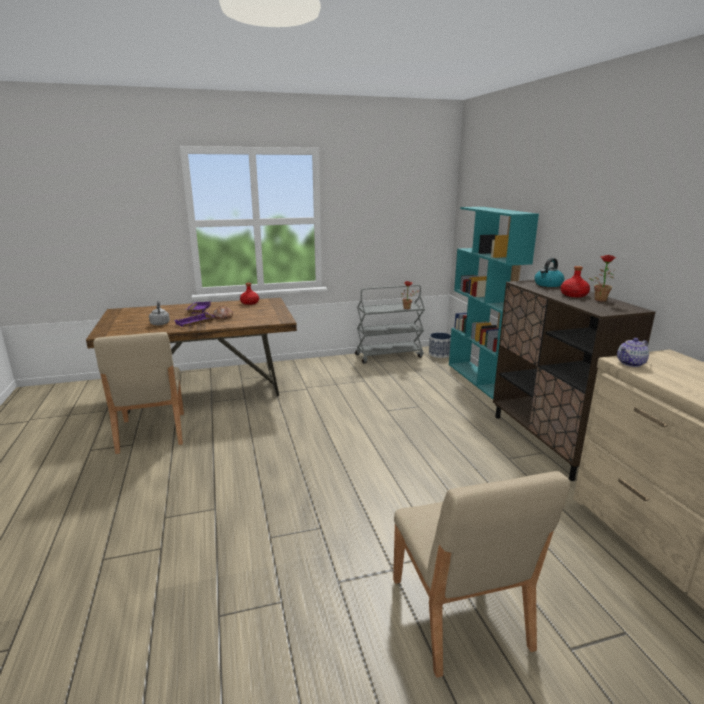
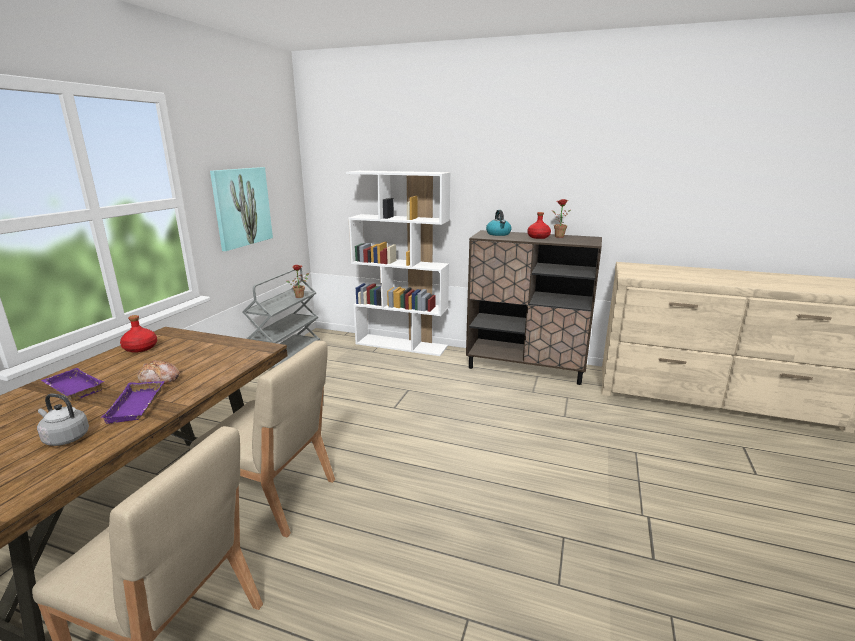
camera: 55 degrees left, 0 degrees up
(376, 229) = (242, 207): none -> picture
(439, 354) = (329, 338): planter -> none
(459, 614) = (713, 505): beige chair -> beige chair (273, 495)
(480, 379) = (402, 345): turquoise bookcase -> white bookcase
(631, 363) = (636, 275): teapot -> none

